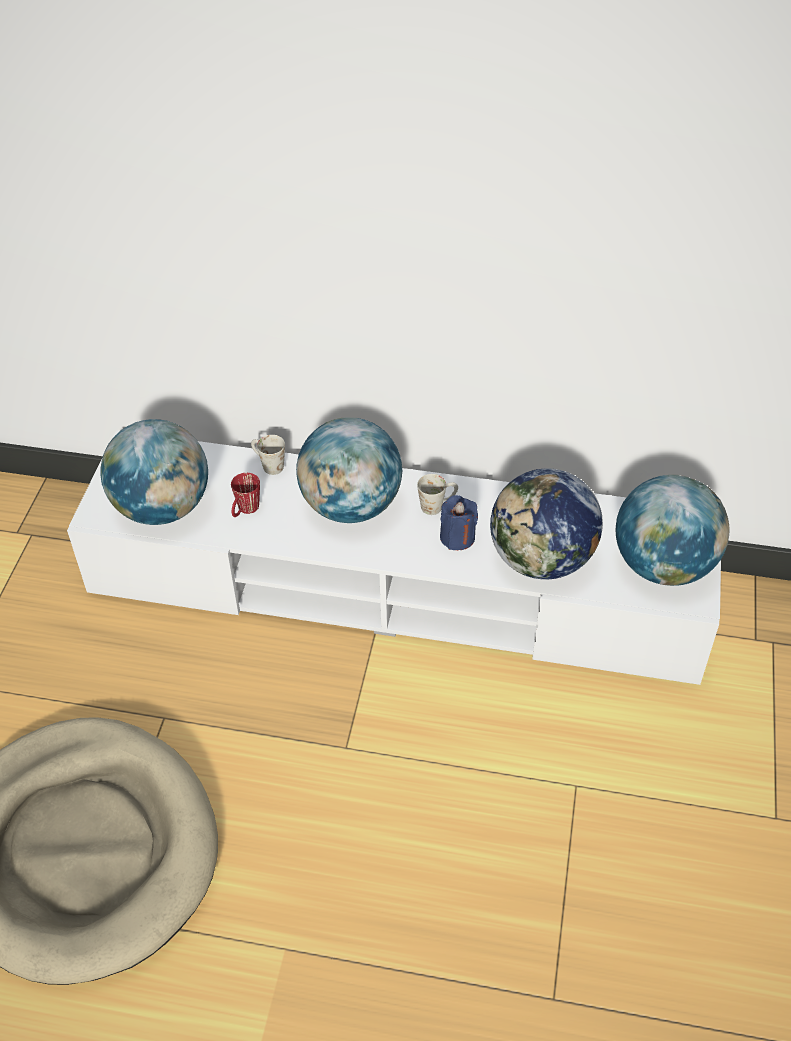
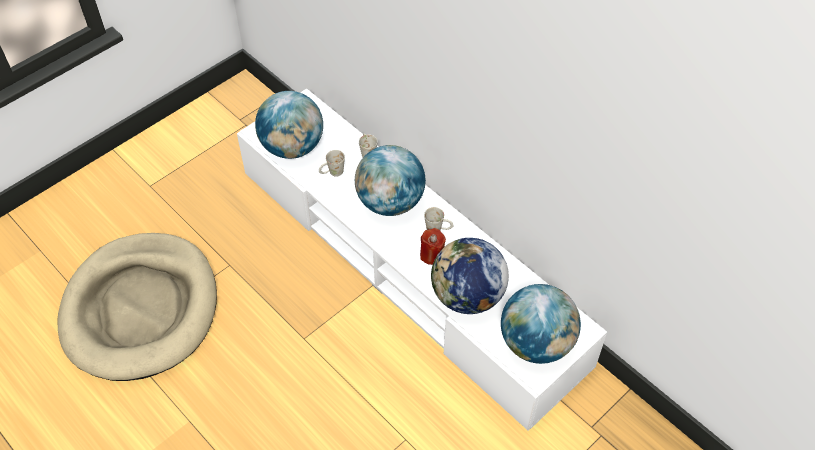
camera: 35 degrees right, 5 degrees up
(245, 511) = (332, 173): red mug -> white mug
(457, 537) = (432, 255): blue candle -> red candle

